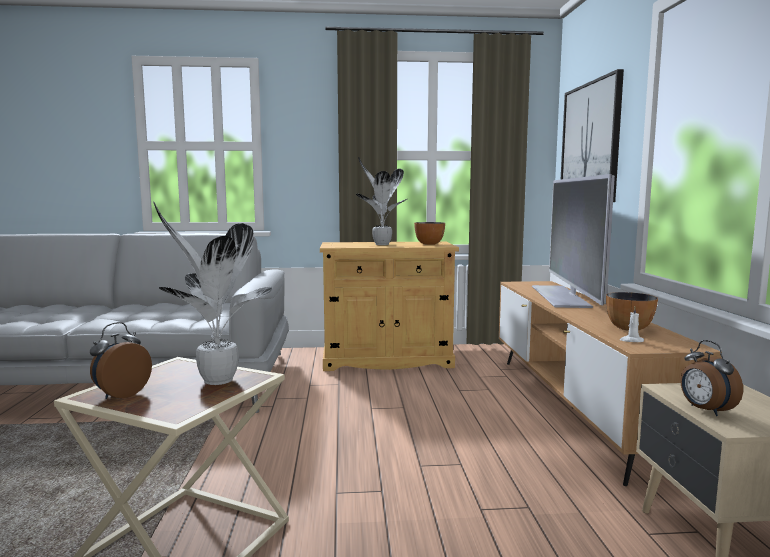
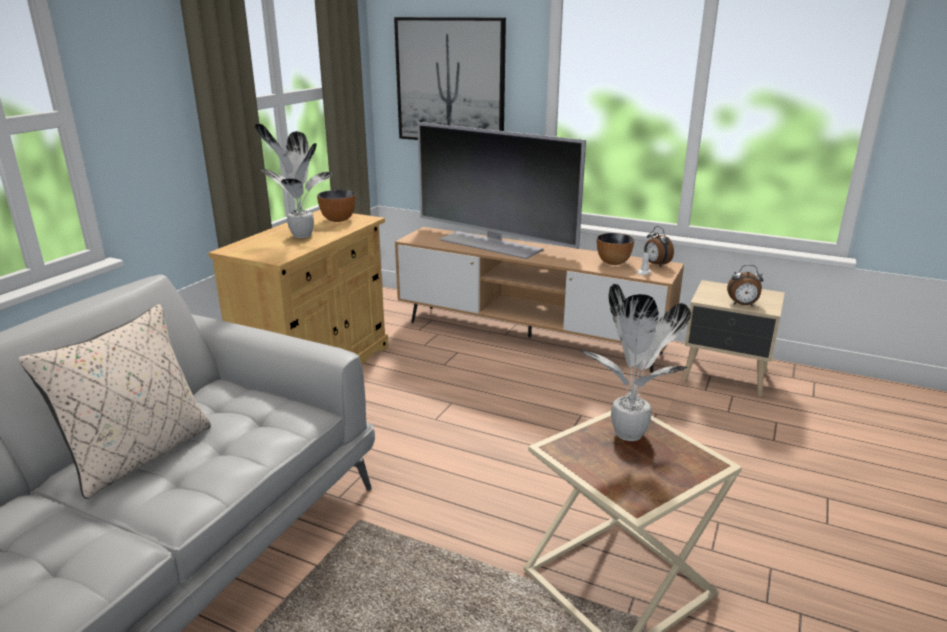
camera: 60 degrees left, 15 degrees up
(120, 394) = (642, 486): alarm clock -> alarm clock (655, 264)
(147, 309) = (140, 455): none -> beige pillow

